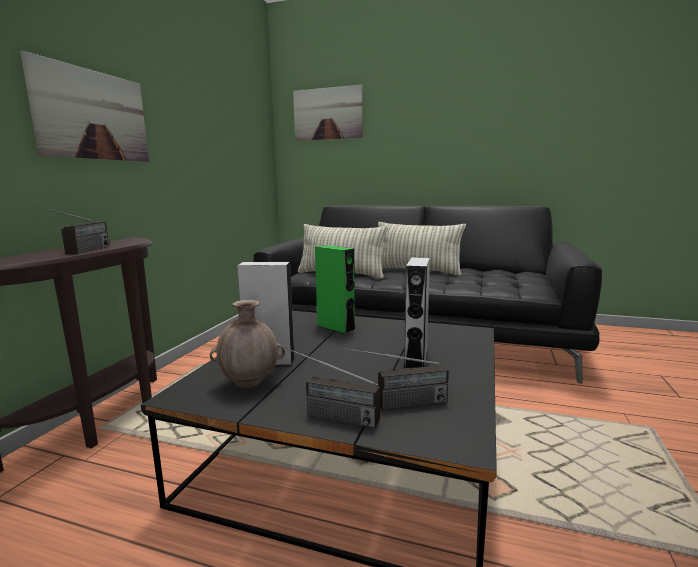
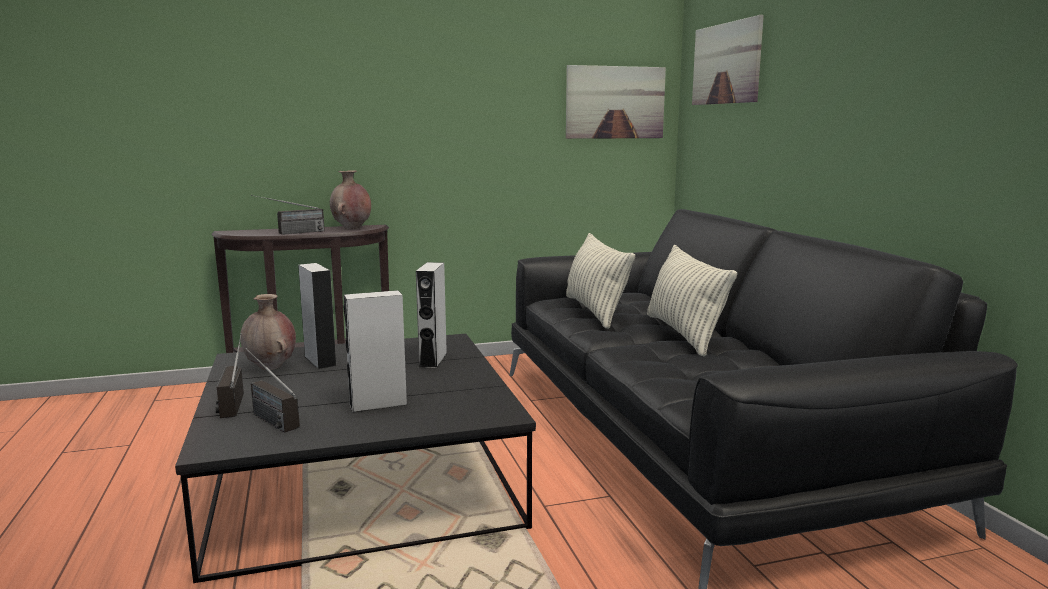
camera: 55 degrees right, 0 degrees up
(93, 115) = (360, 110): picture -> picture (615, 102)
(123, 241) = (352, 228): none -> brown vase
(336, 328) = (433, 360): green speaker -> grey speaker

